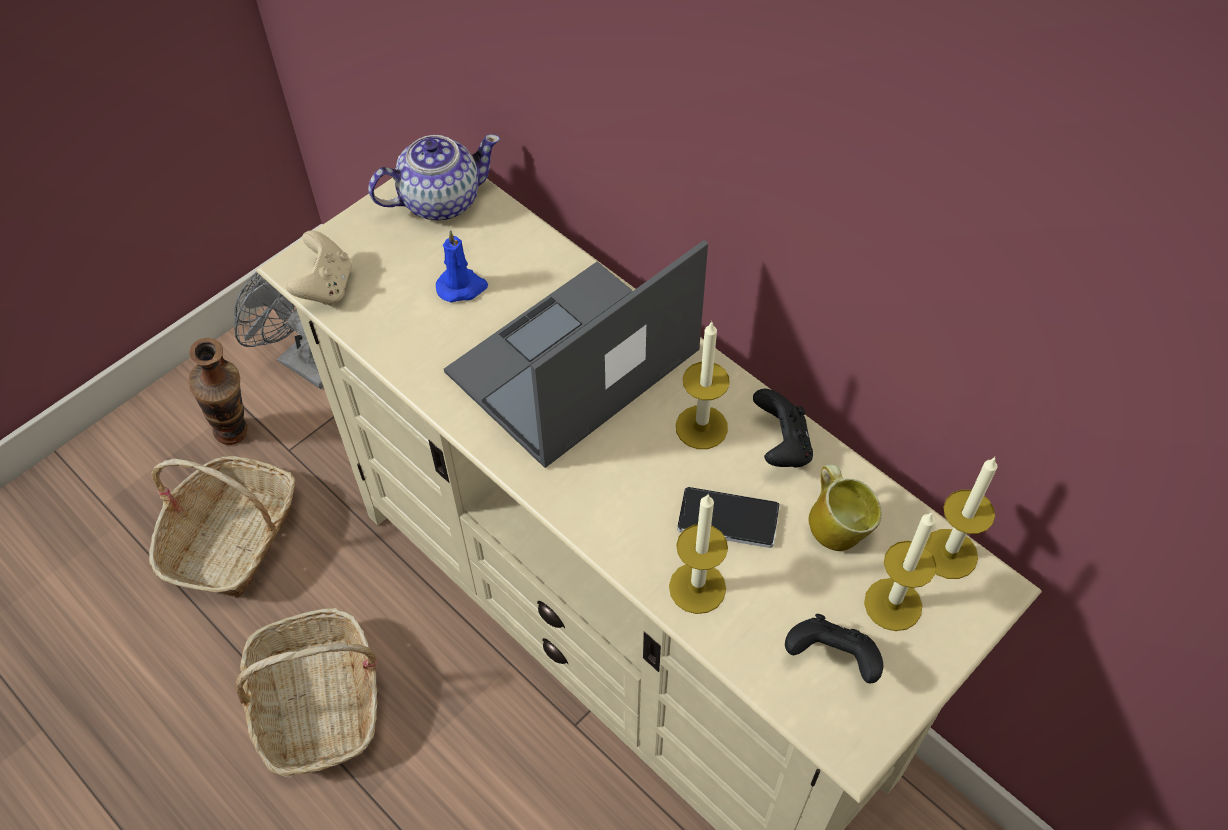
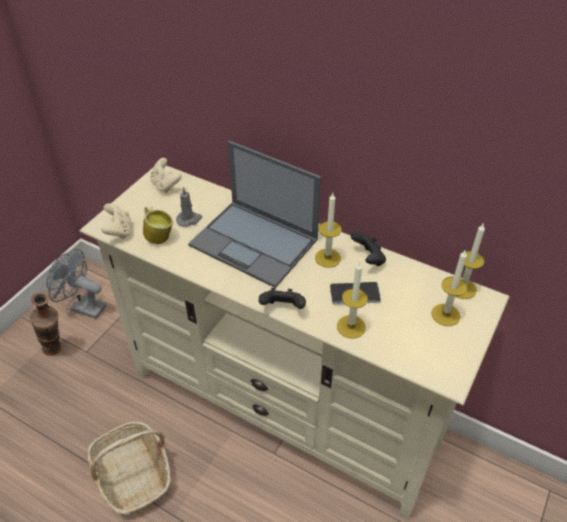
camera: 15 degrees left, 10 degrees down
(233, 538) = (65, 401): basket -> none
(439, 200) = (165, 185): teapot -> beige game controller
(462, 287) = (189, 219): blue candle -> grey candle
(571, 364) = (255, 243): laptop -> laptop turned 90 degrees counterclockwise
(832, 658) = (426, 344): black game controller -> black game controller (283, 308)
(837, 525) = (407, 286): mug -> mug (158, 235)

